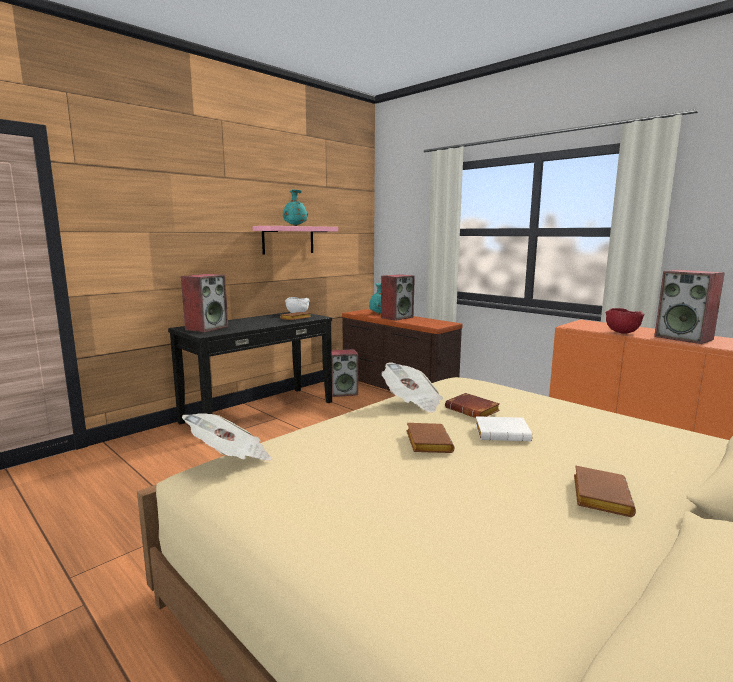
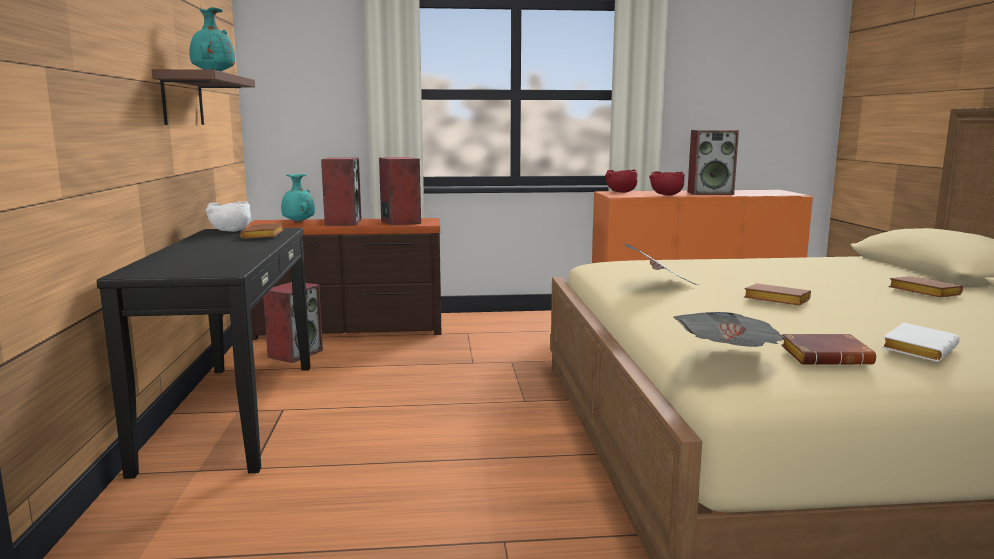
camera: 50 degrees left, 0 degrees up
(207, 328) = (181, 266): speaker -> speaker (399, 222)
(288, 240) = (182, 100): pink shelf -> brown shelf
(474, 410) = (713, 276): brown book -> brown book (827, 356)
(503, 433) = (781, 282): white book -> white book (917, 348)
(594, 324) = (621, 192): none -> red bowl

